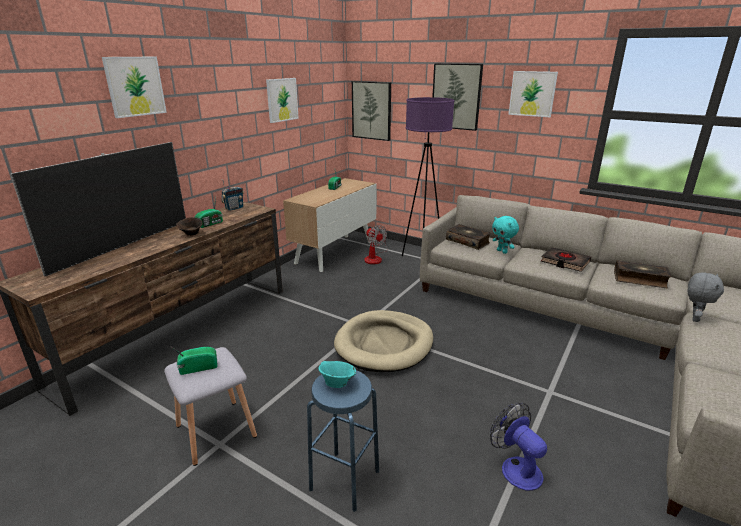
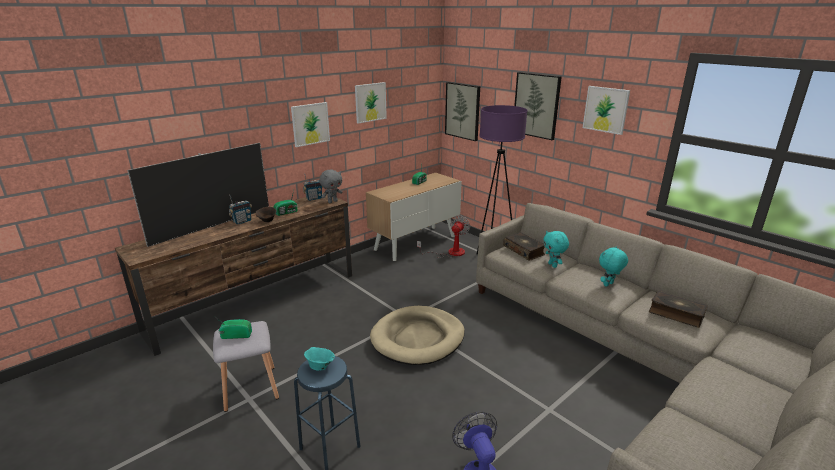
camera: 15 degrees right, 0 degrees up
(135, 86) = (232, 98): picture -> picture (310, 124)
(160, 237) = (242, 221): none -> radio
(375, 258) = (450, 253): fan -> fan turned 135 degrees counterclockwise
(565, 262) = (608, 285): black book -> turquoise plush toy
(694, 318) = (707, 363): grey plush toy -> grey plush toy (332, 201)

